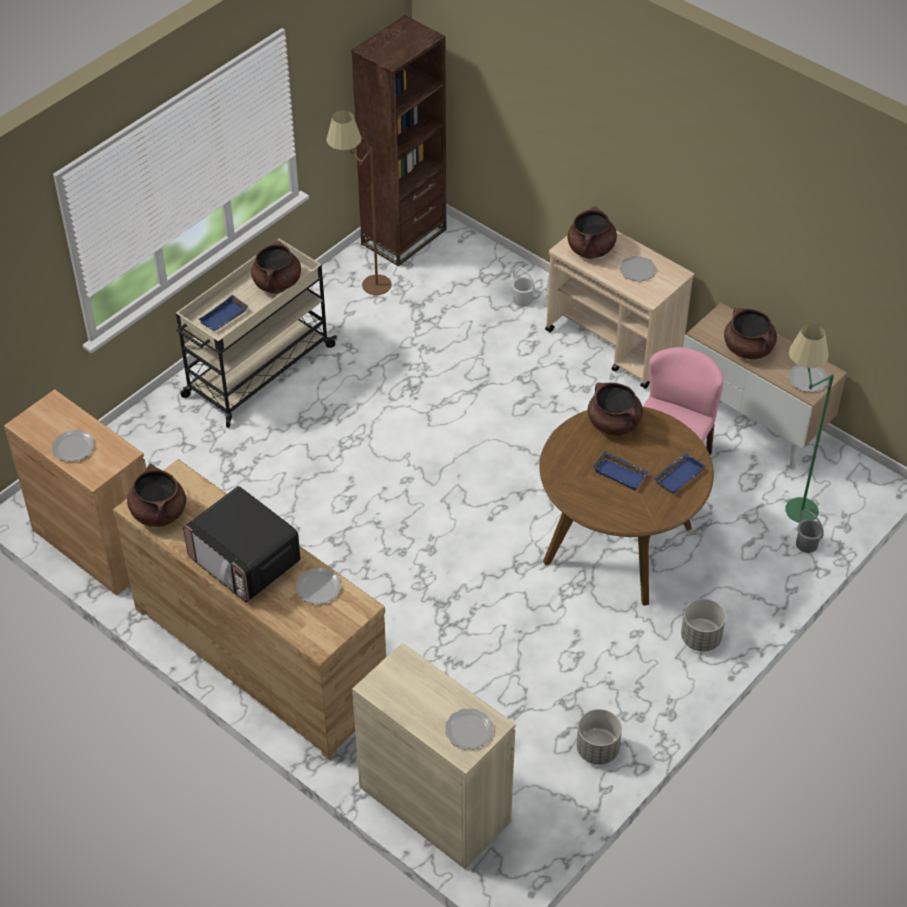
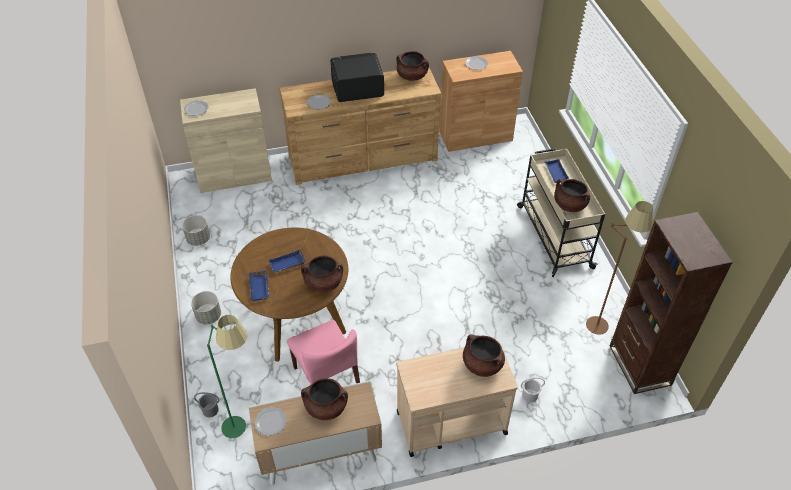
camera: 125 degrees right, 0 degrees up
(637, 270) = (440, 378): plate -> none

